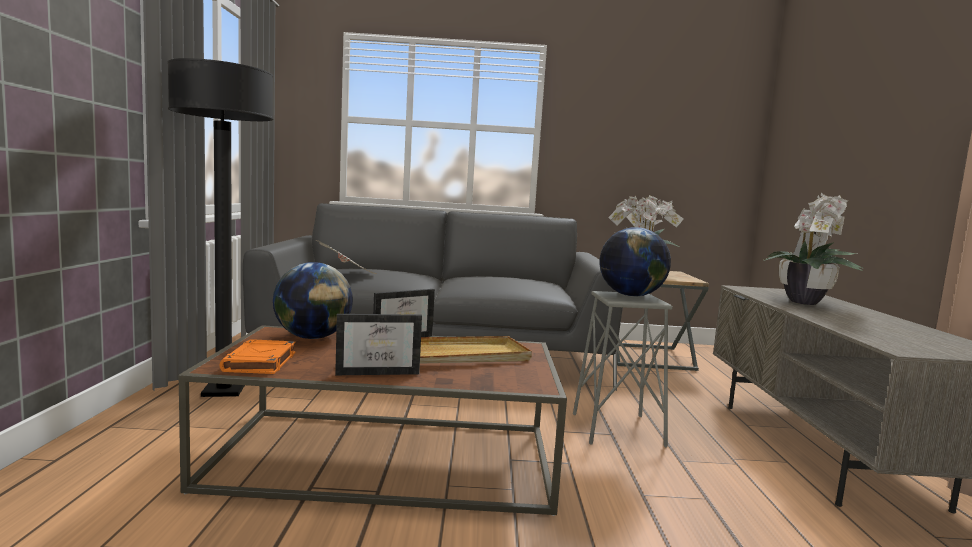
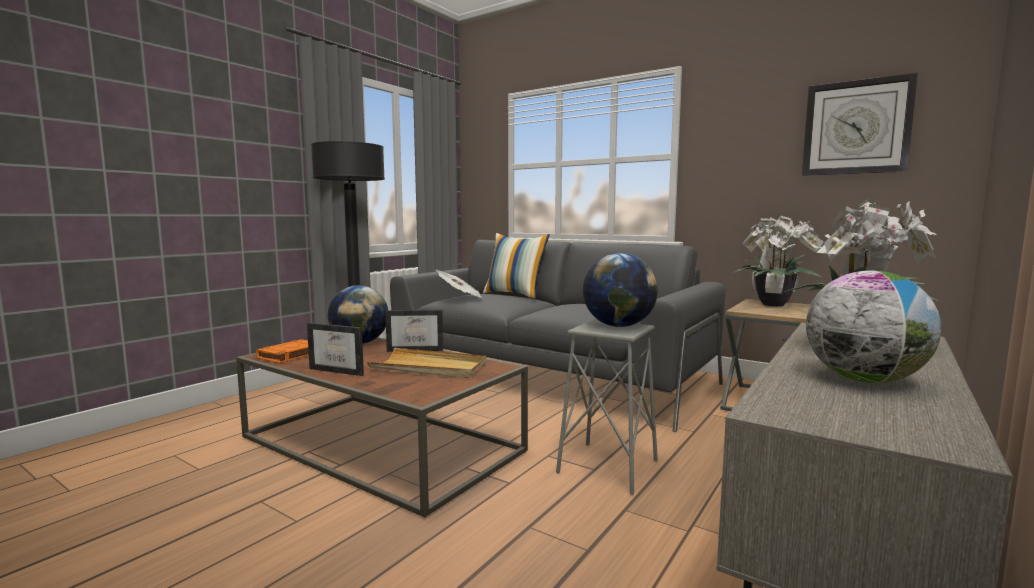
camera: 35 degrees right, 0 degrees up
(389, 269) = (515, 295): none -> pillow
(685, 127) = (856, 127): none -> wall clock
(870, 323) = (864, 380): none -> globe

